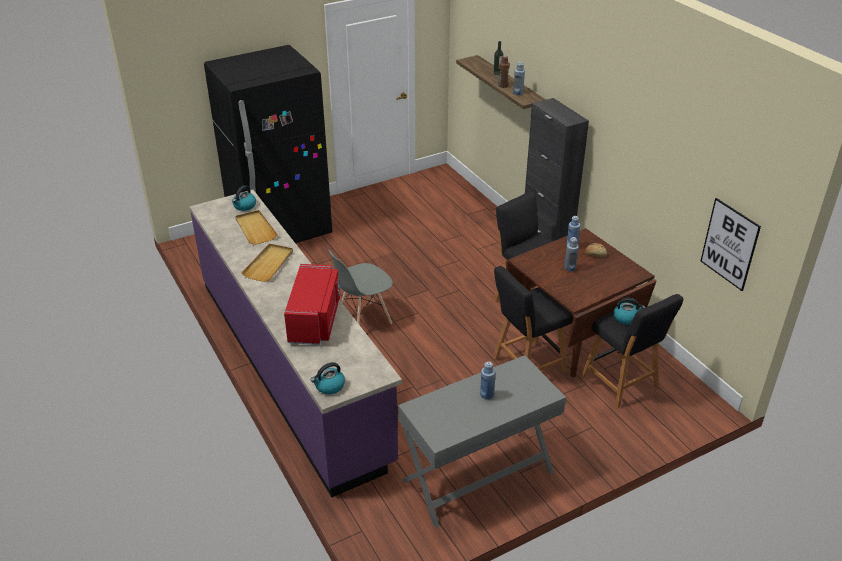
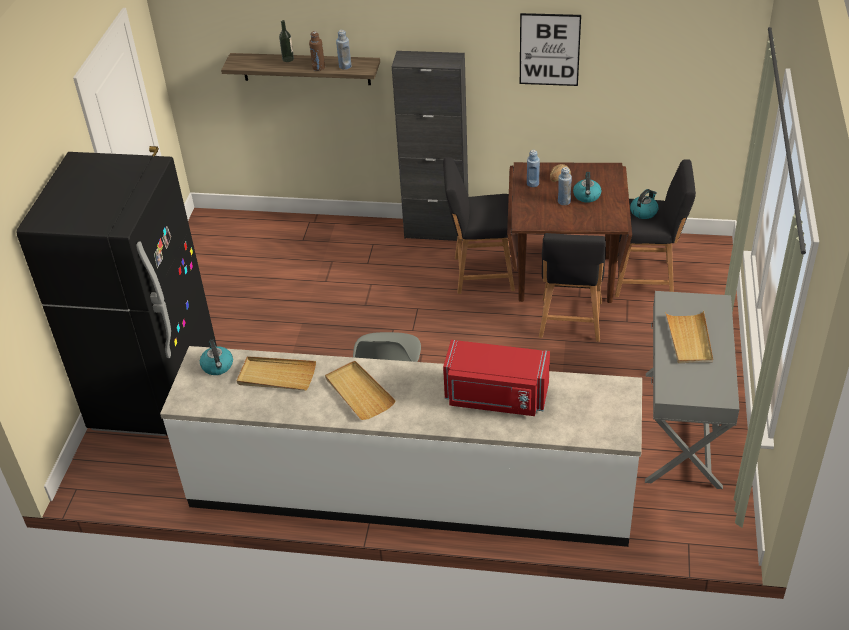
camera: 50 degrees left, 5 degrees up
(292, 367) = (409, 491): purple counter -> white counter
(315, 320) = (496, 397): red microwave -> red microwave turned 150 degrees clockwise
(329, 386) = (611, 432): kettle -> kettle (587, 196)
(487, 395) = (689, 339): blue bottle -> beige tray
(729, 244) = (693, 90): picture -> picture (549, 49)

